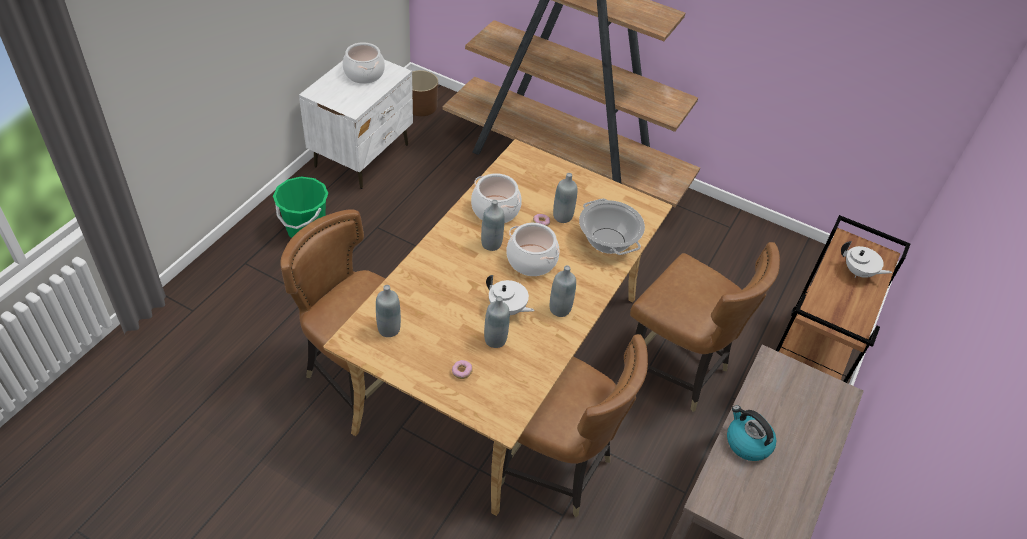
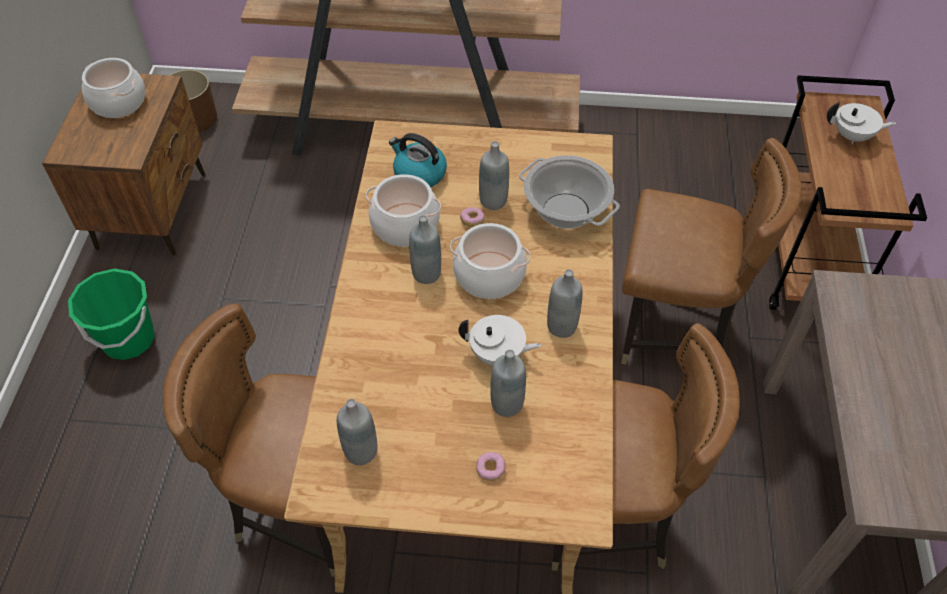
camera: 20 degrees left, 5 degrees up
(363, 155) = (153, 210): white nightstand -> brown nightstand
(747, 442) = (873, 403): kettle -> kettle (419, 174)

